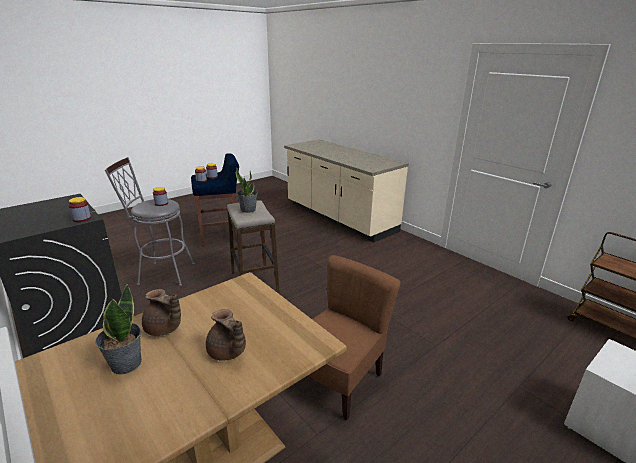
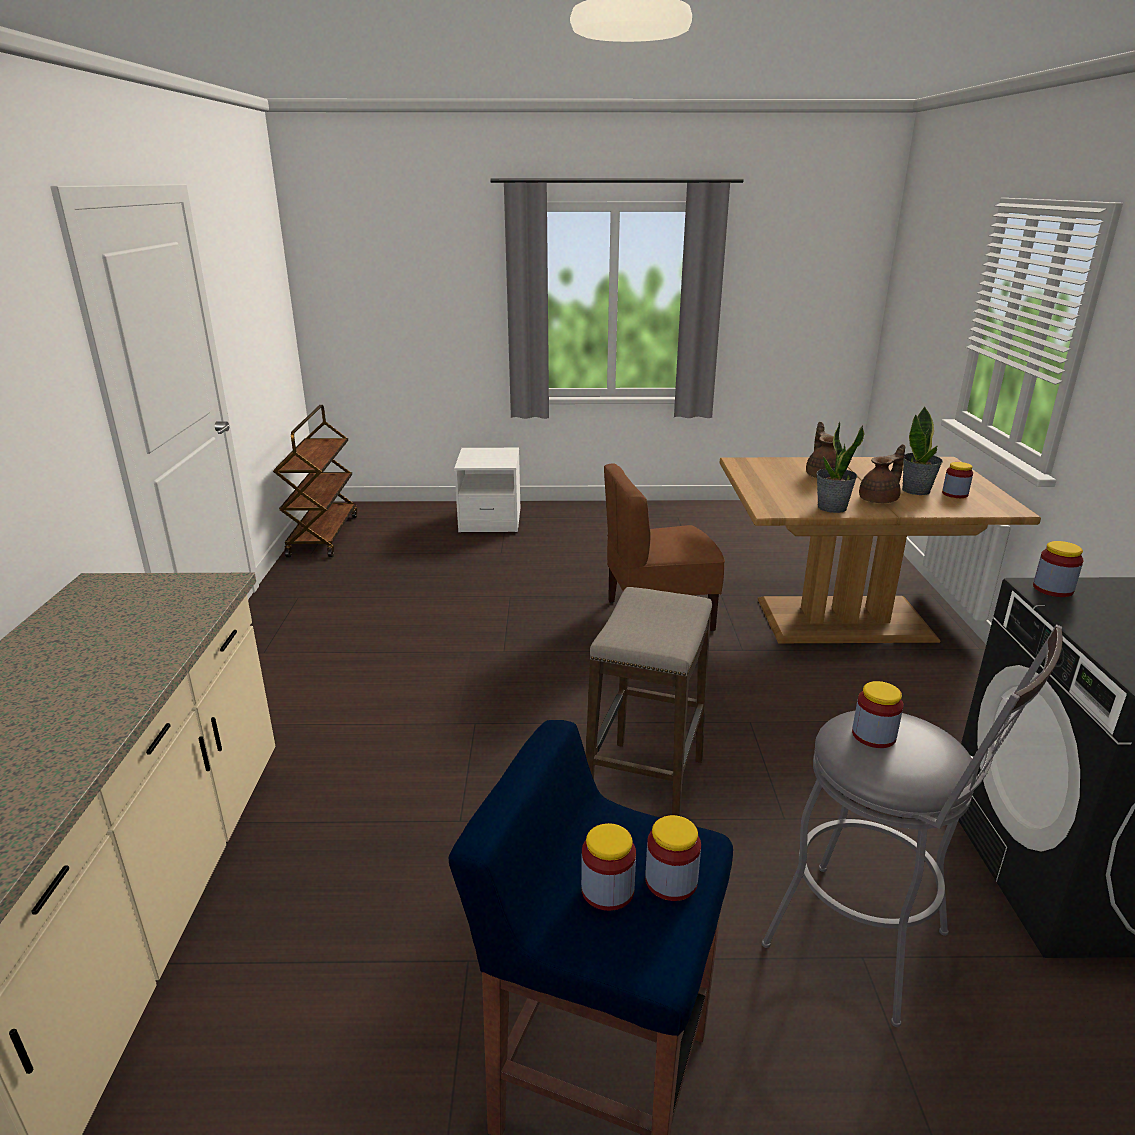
camera: 140 degrees left, 0 degrees up
(82, 374) = (955, 494): none -> jar
(164, 329) = (880, 500): brown teapot -> brown teapot turned 75 degrees clockwise
(248, 210) = (655, 623): potted plant -> potted plant (831, 508)

